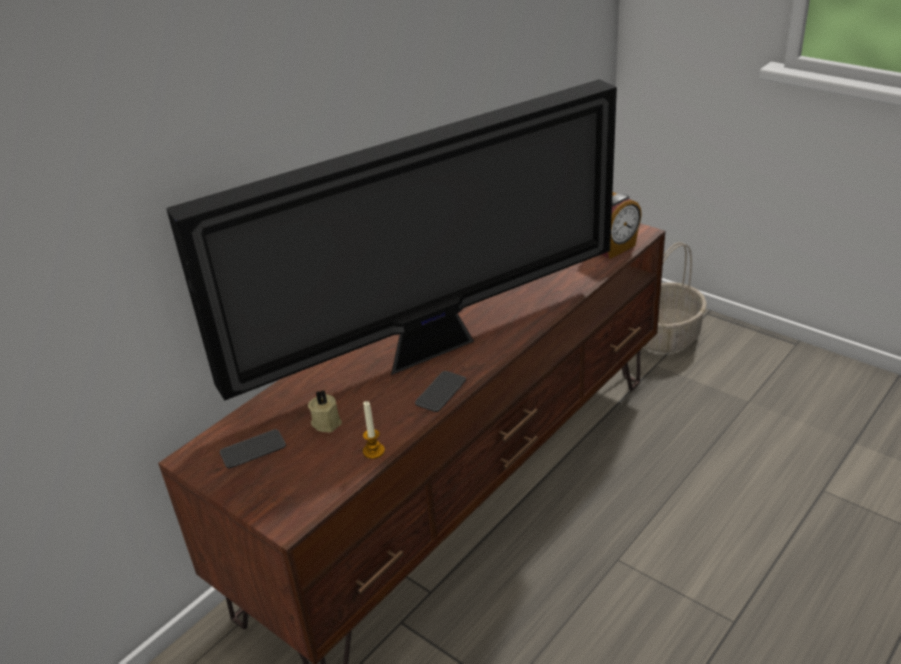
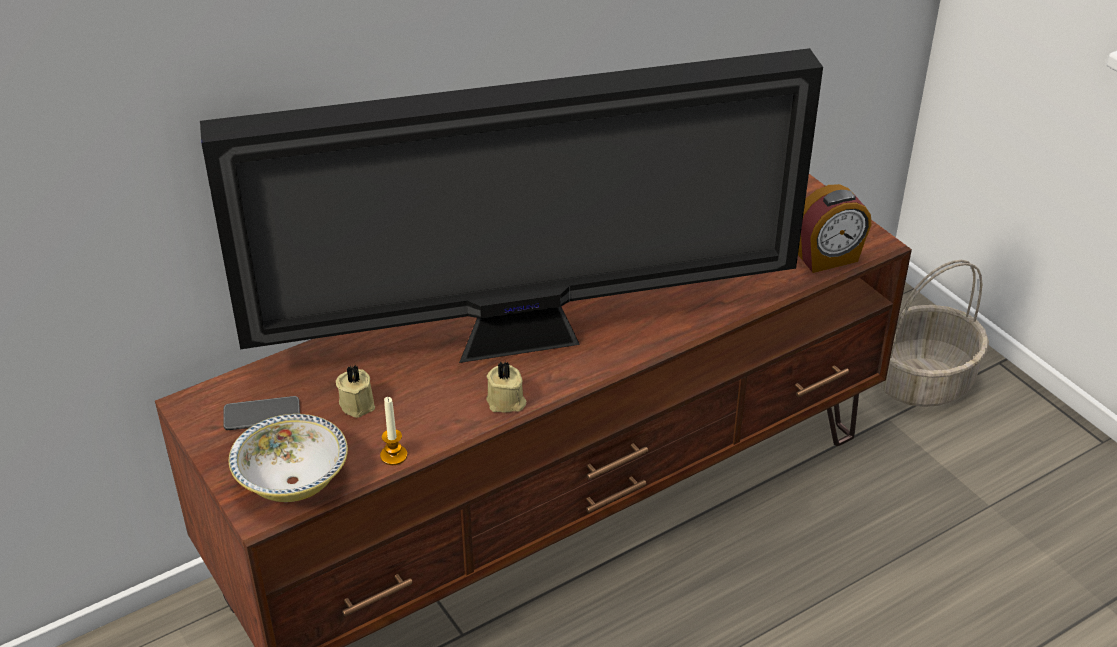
camera: 15 degrees right, 5 degrees up
(301, 490) = (292, 480): none -> bowl
(441, 392) = (506, 402): phone -> beige candle

